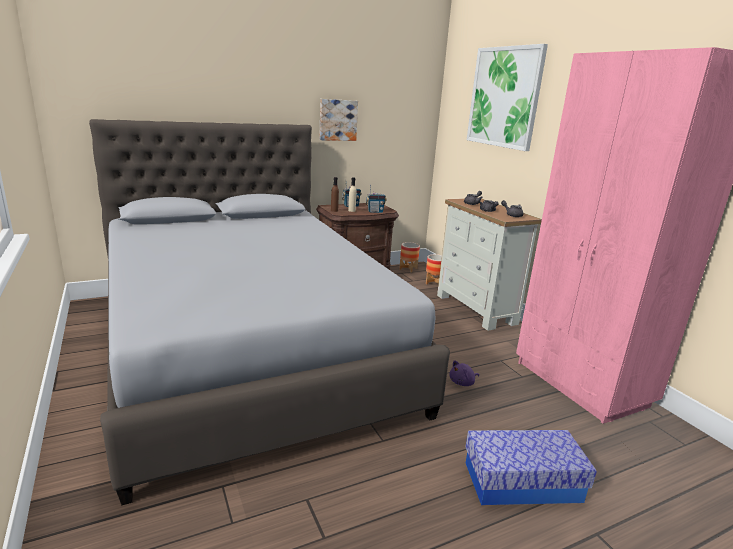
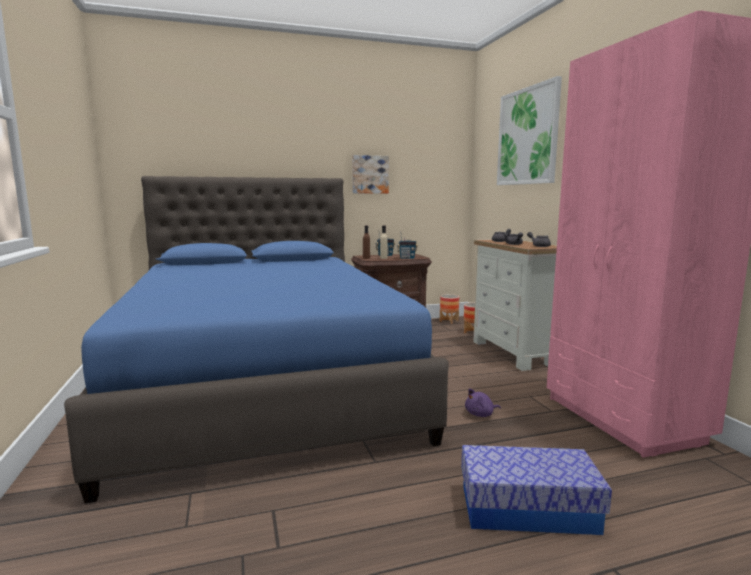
camera: 10 degrees right, 10 degrees down
(248, 346) = (264, 379): grey bed -> blue bed

